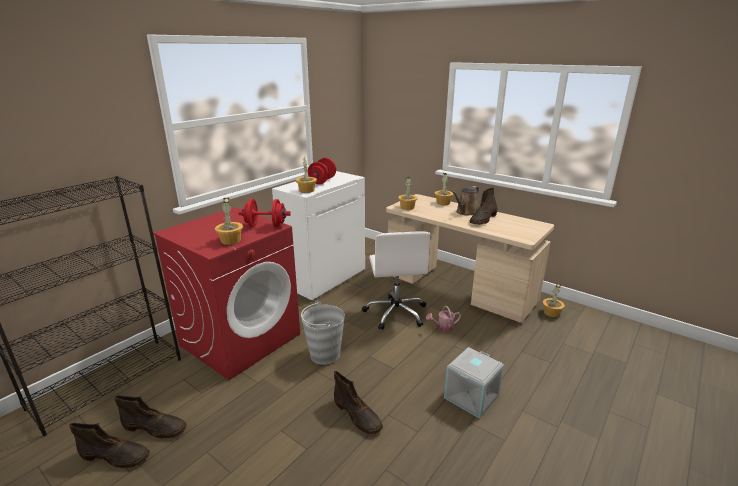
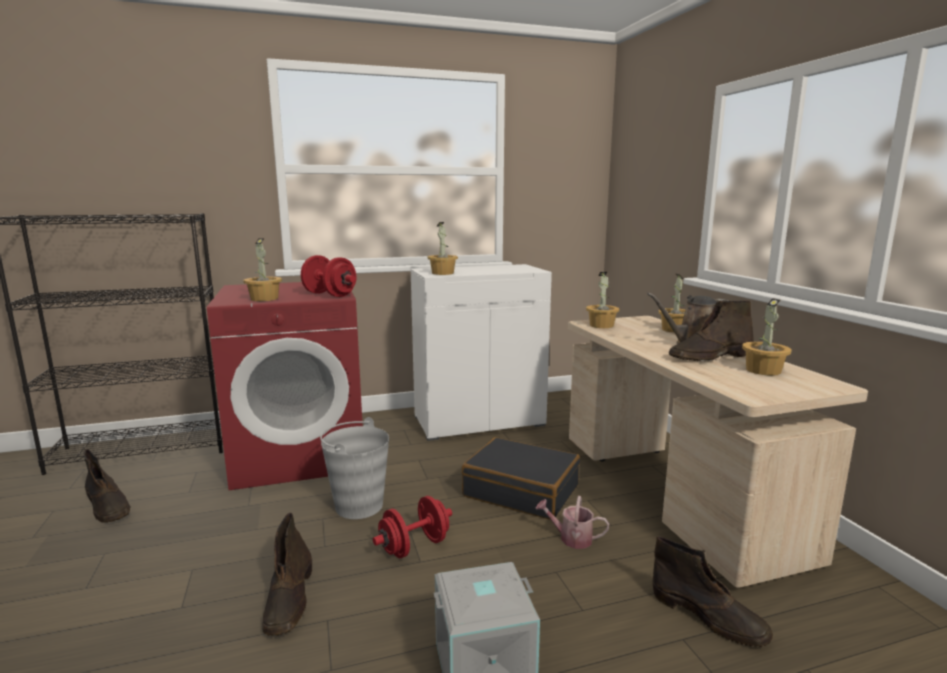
camera: 35 degrees right, 10 degrees down
(116, 456) = (47, 517): brown boot -> brown boot (709, 617)
(322, 181) = (484, 269): red dumbbell -> red dumbbell (414, 546)
(396, 313) = (521, 491): white office chair -> black suitcase
(551, 313) = (842, 600): potted plant -> potted plant (763, 370)

